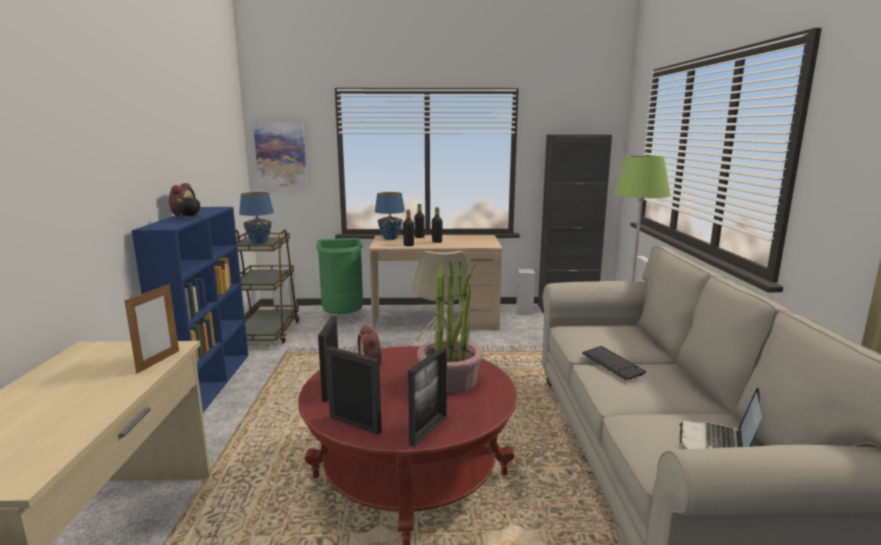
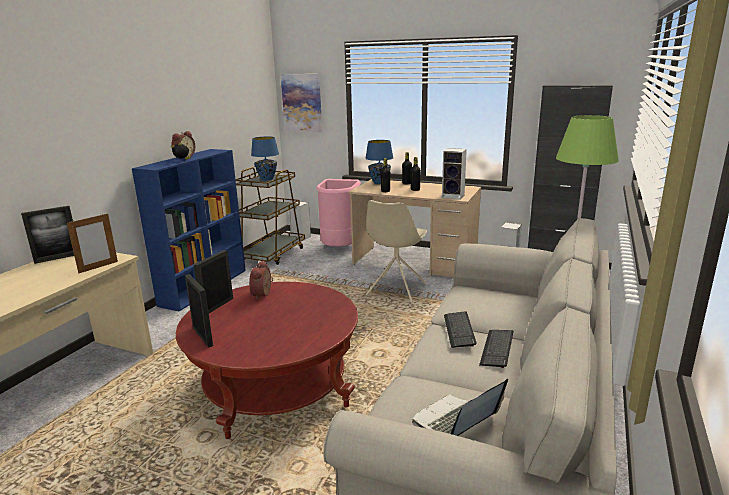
camera: 25 degrees right, 5 degrees up
(343, 316) = (340, 248): green trash can -> pink trash can
(428, 430) = (244, 352): picture frame -> picture frame (57, 258)
(450, 380) = (306, 317): potted plant -> none
(483, 244) = (454, 196): none -> speaker
(660, 374) = (497, 349): none -> keyboard

